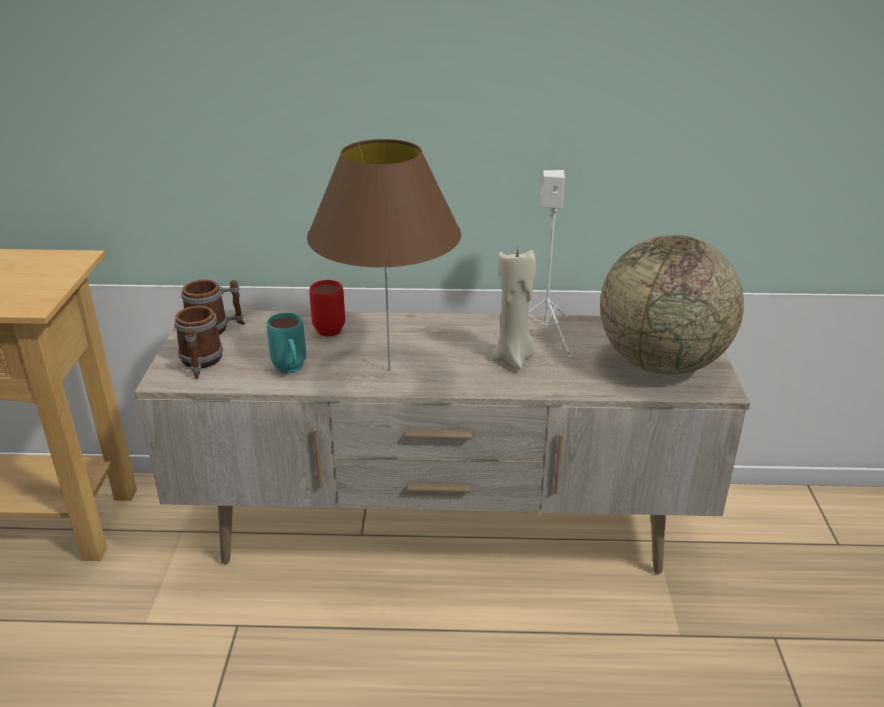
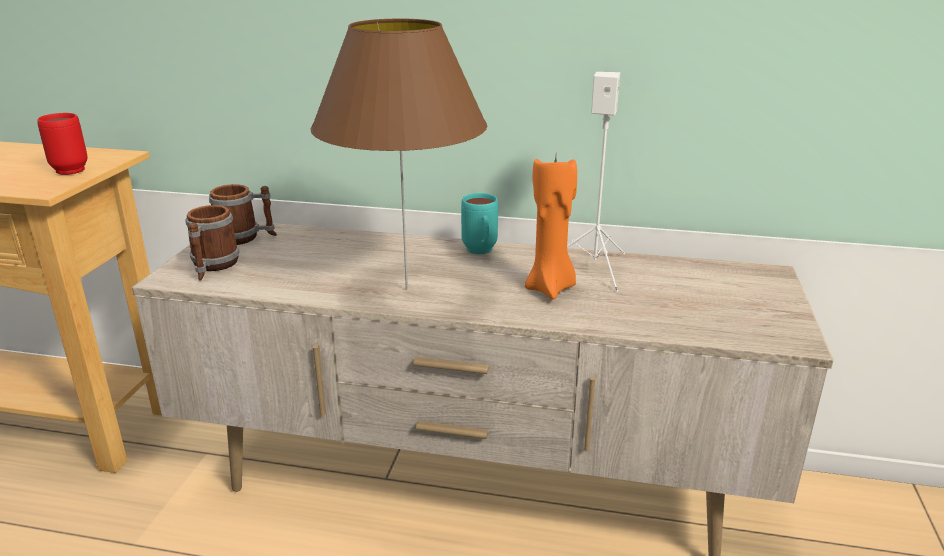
camera: 10 degrees right, 5 degrees down
(291, 371) = (301, 281): turquoise mug -> turquoise mug (480, 252)
(326, 328) = (357, 245): red mug -> red mug (71, 169)
(513, 358) = (551, 288): beige candle -> orange candle
(661, 363) = (726, 307): globe -> none

